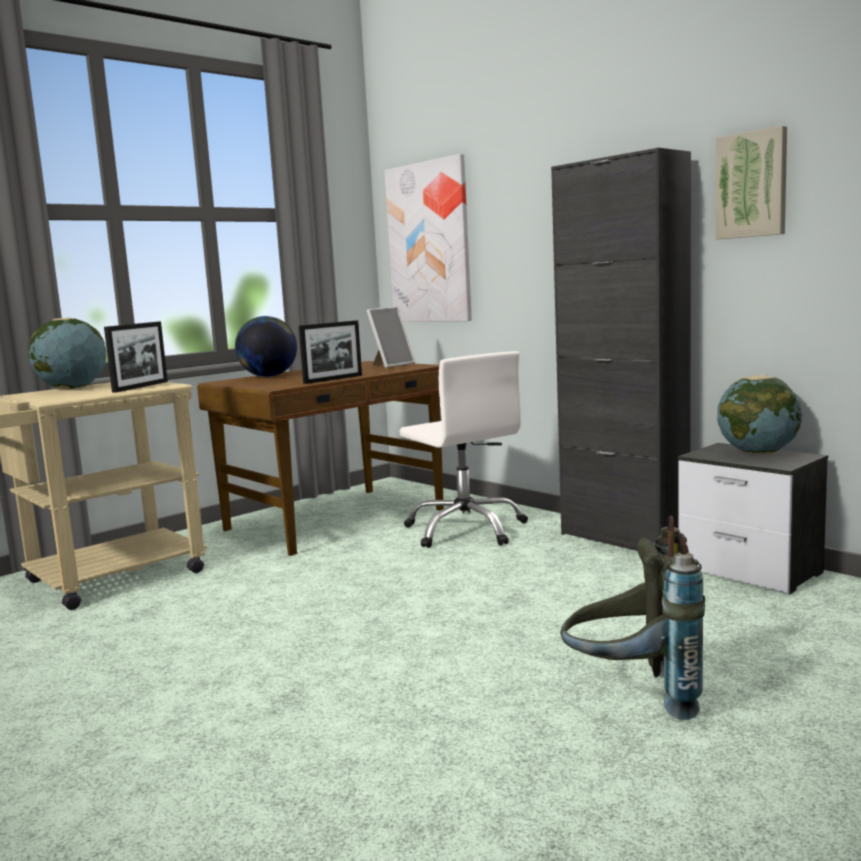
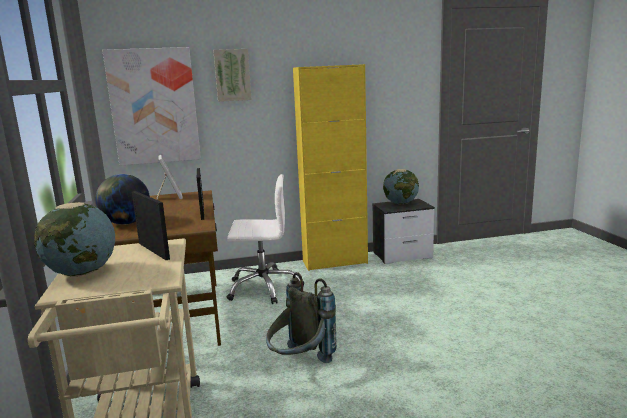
camera: 60 degrees left, 5 degrees up
(623, 539) = (335, 262): black cabinet -> yellow cabinet
(633, 695) = (496, 307): grey backpack -> grey backpack (300, 364)
(752, 185) = (382, 83): picture -> picture (232, 75)

